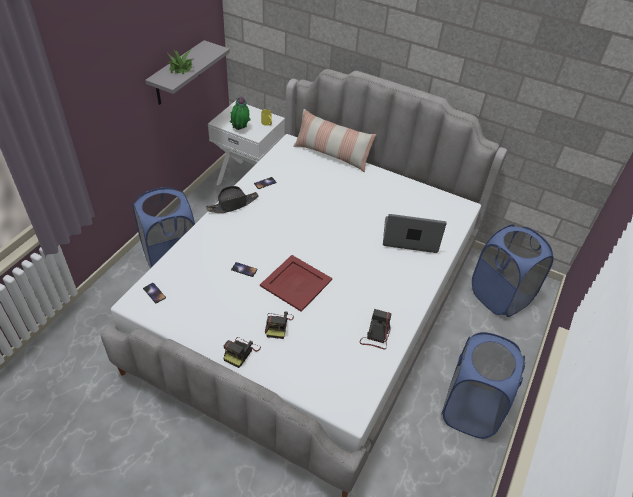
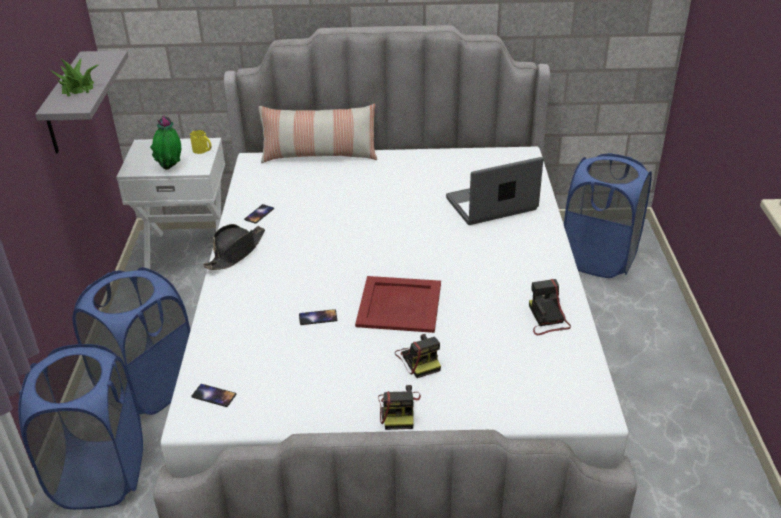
camera: 25 degrees left, 10 degrees down
(470, 409) = (665, 388): blue laundry basket -> blue laundry basket (100, 474)

